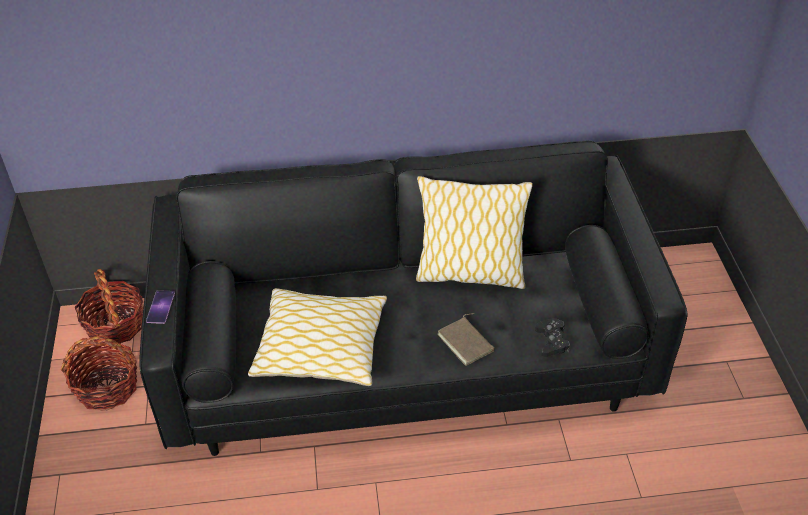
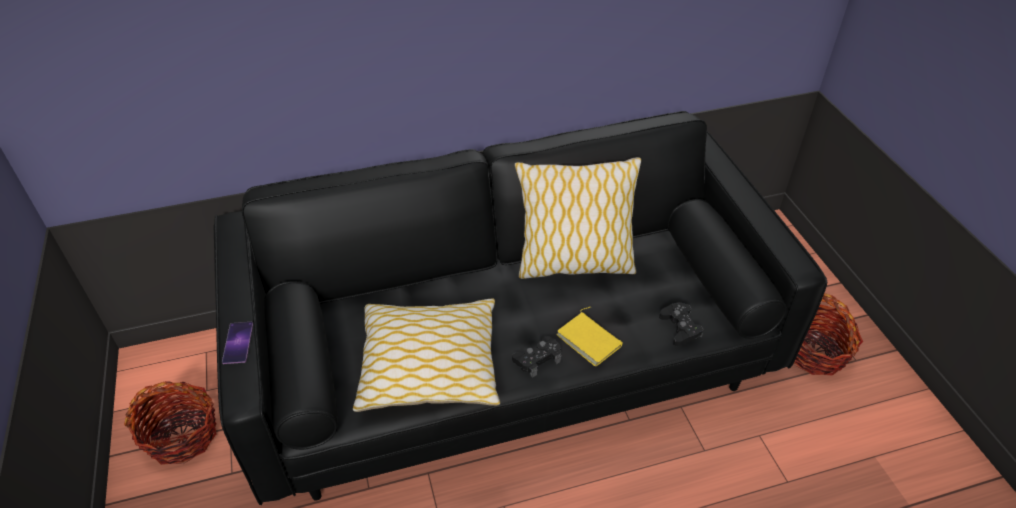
camera: 10 degrees left, 0 degrees up
(115, 325) = (184, 362): basket -> basket (814, 352)
(415, 353) = (537, 359): none -> black game controller
(467, 342) = (590, 340): brown book -> yellow book

